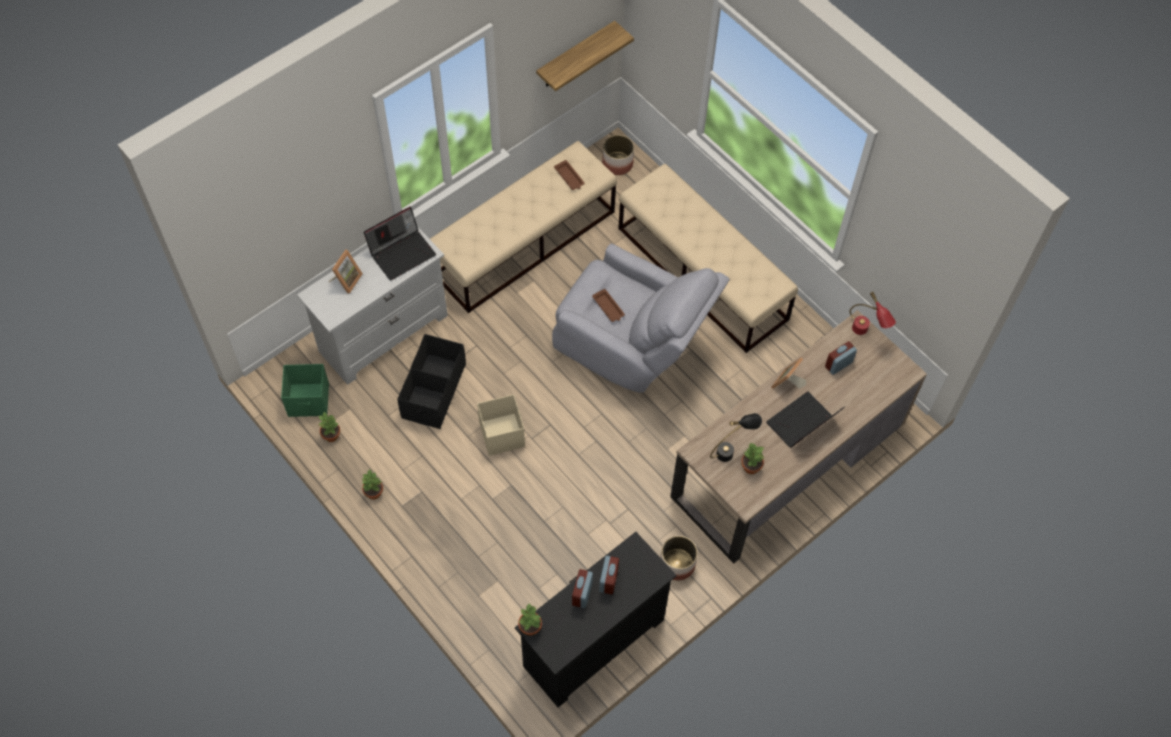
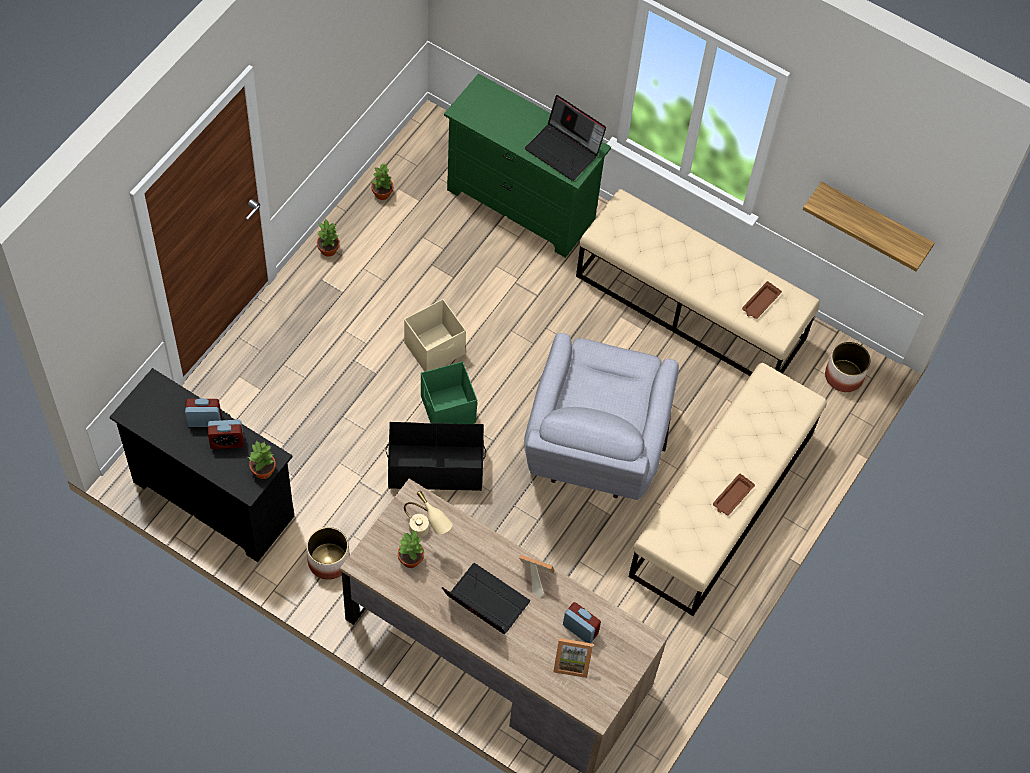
camera: 70 degrees right, 0 degrees up
(309, 400) = (416, 162): green storage box -> green storage box (448, 410)
(346, 280) = (511, 110): picture frame -> picture frame (571, 662)
(384, 333) = (521, 205): white dresser -> green dresser
(433, 391) = (466, 270): black storage box -> black storage box (435, 467)
(530, 627) = (155, 382): potted plant -> potted plant (263, 471)
(608, 307) = (598, 387): brown tray -> brown tray (732, 497)
(731, 450) = (425, 535): black table lamp -> beige table lamp
(865, 333) = (636, 652): red table lamp -> none

